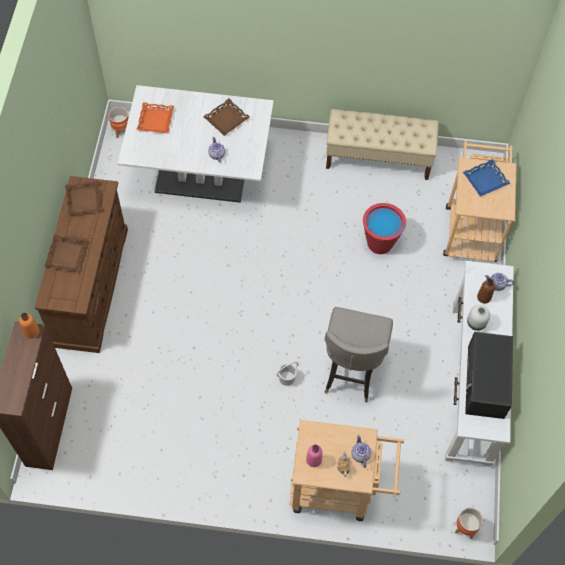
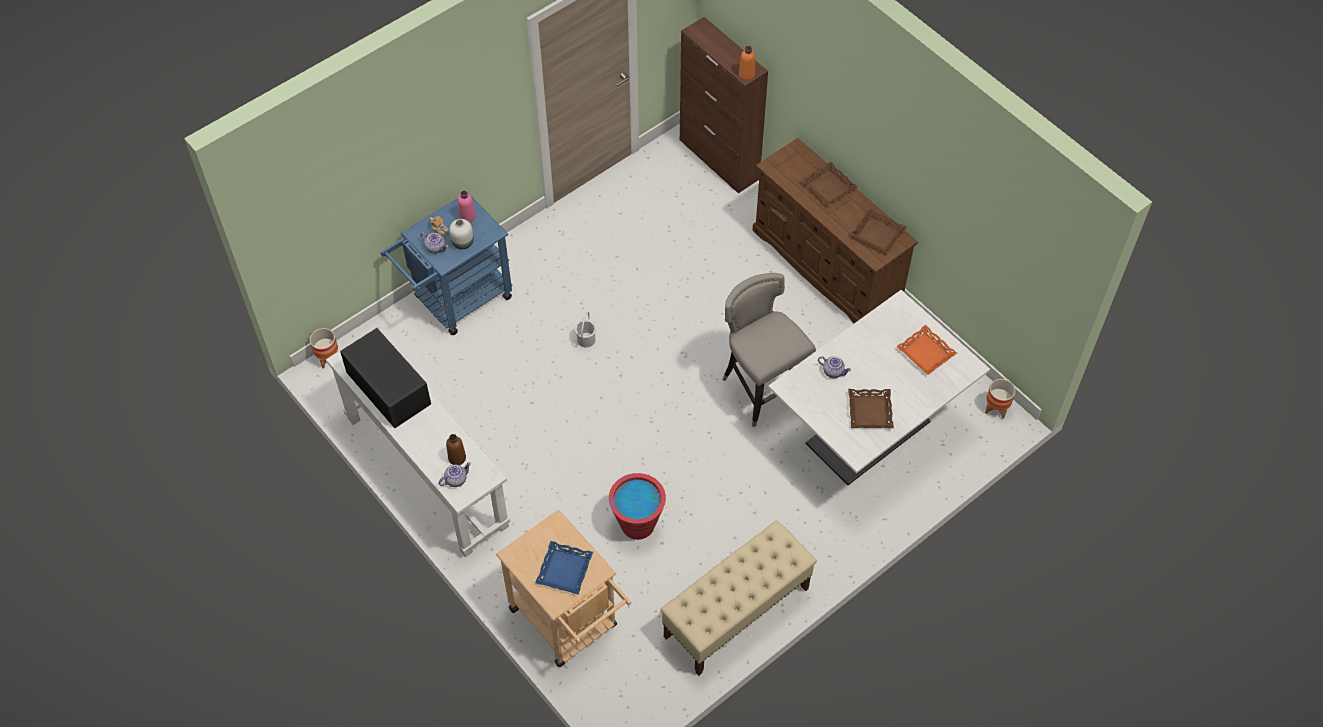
camera: 135 degrees right, 5 degrees down
(339, 488) = (456, 301): beige cart -> blue cart
(350, 373) = (538, 389): grey stool -> grey stool (761, 389)
(476, 323) = (441, 429): white vase -> white vase (462, 242)

